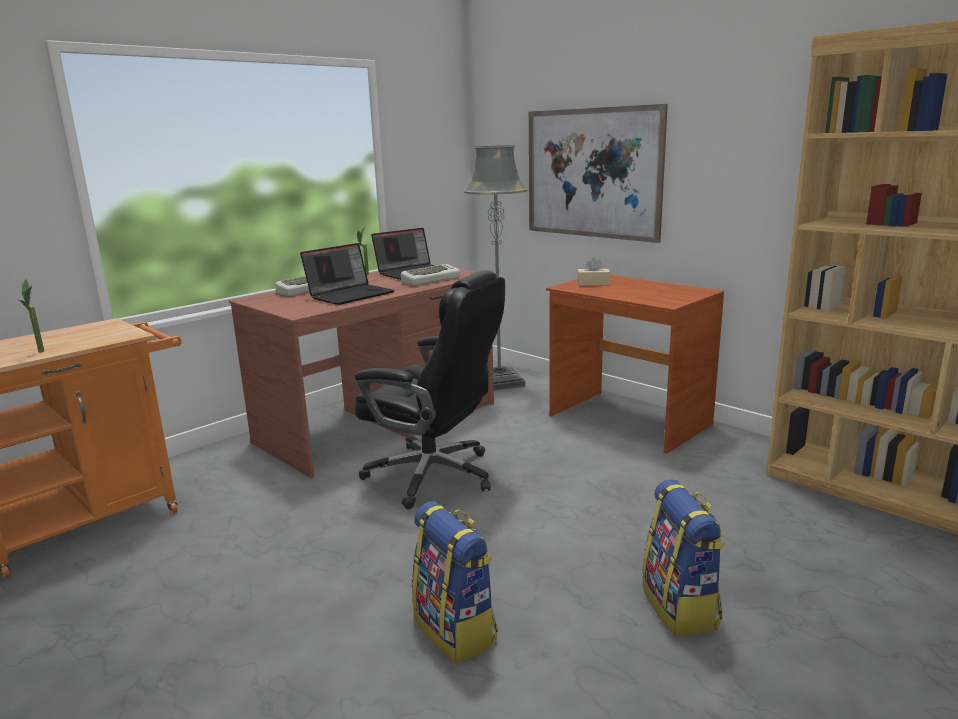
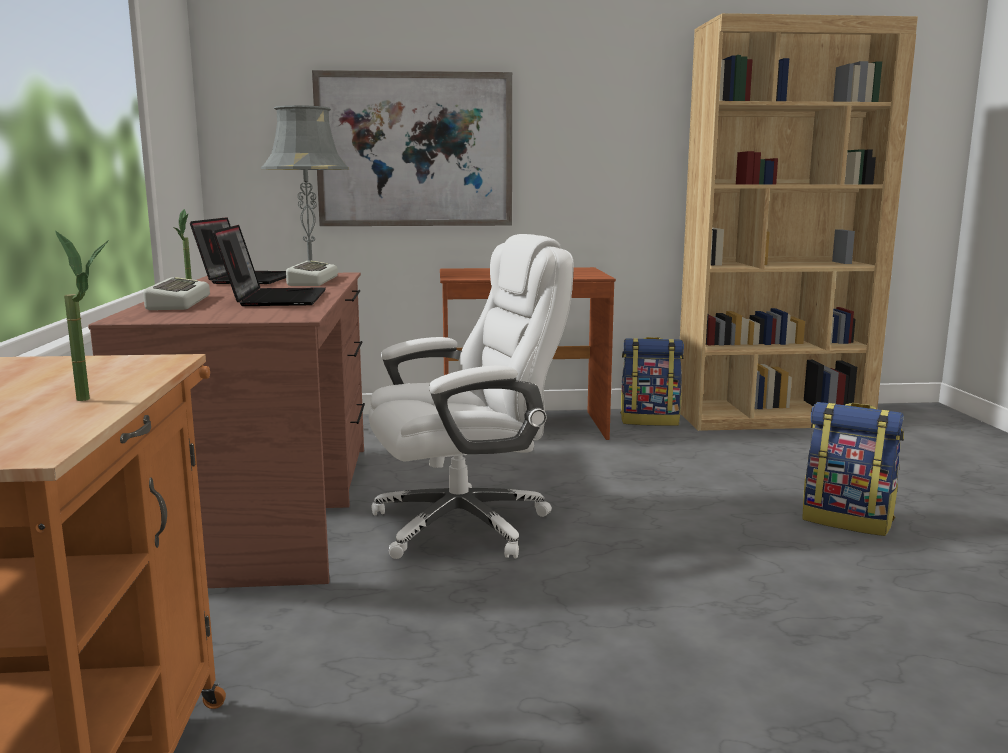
camera: 50 degrees left, 5 degrees down
(434, 475) = (465, 524): black office chair -> white office chair
(456, 630) = (784, 610): backpack -> backpack (650, 420)
(593, 283) = (472, 273): beige tissue box -> none

